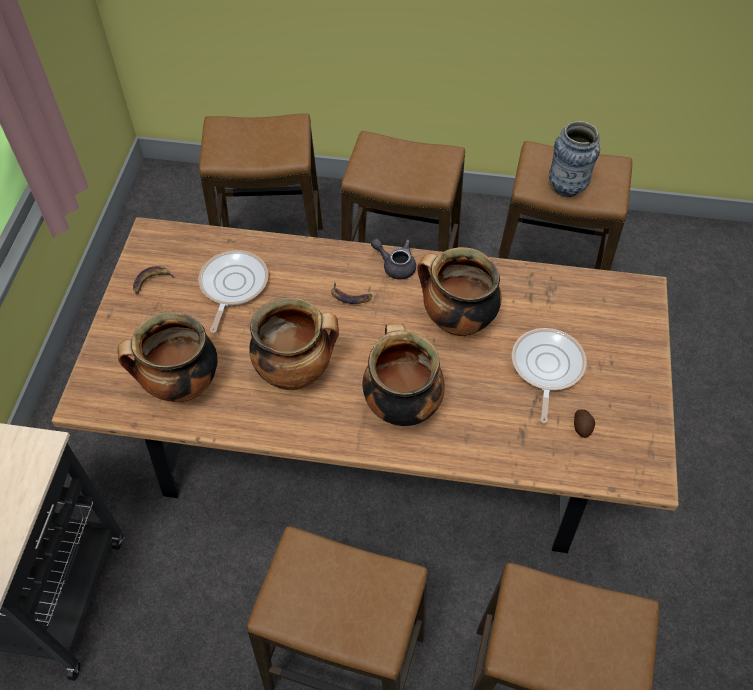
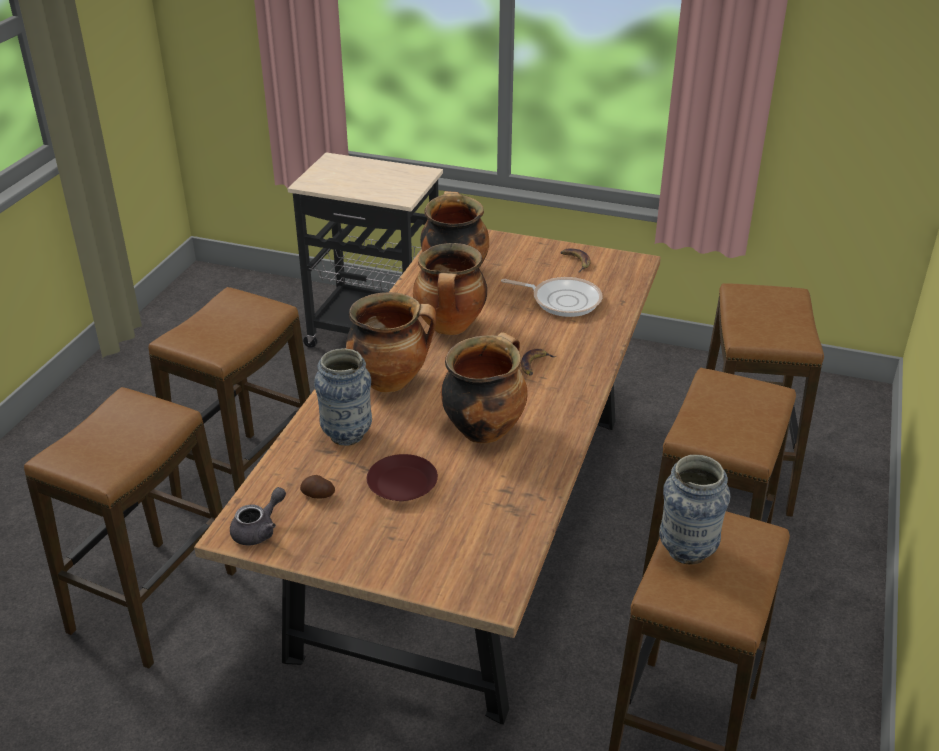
camera: 100 degrees right, 20 degrees down
(395, 265) = (572, 397): grey teapot -> grey teapot (259, 530)
(495, 423) = (347, 435): none -> vase
(546, 368) = (402, 483): frying pan -> brown plate

